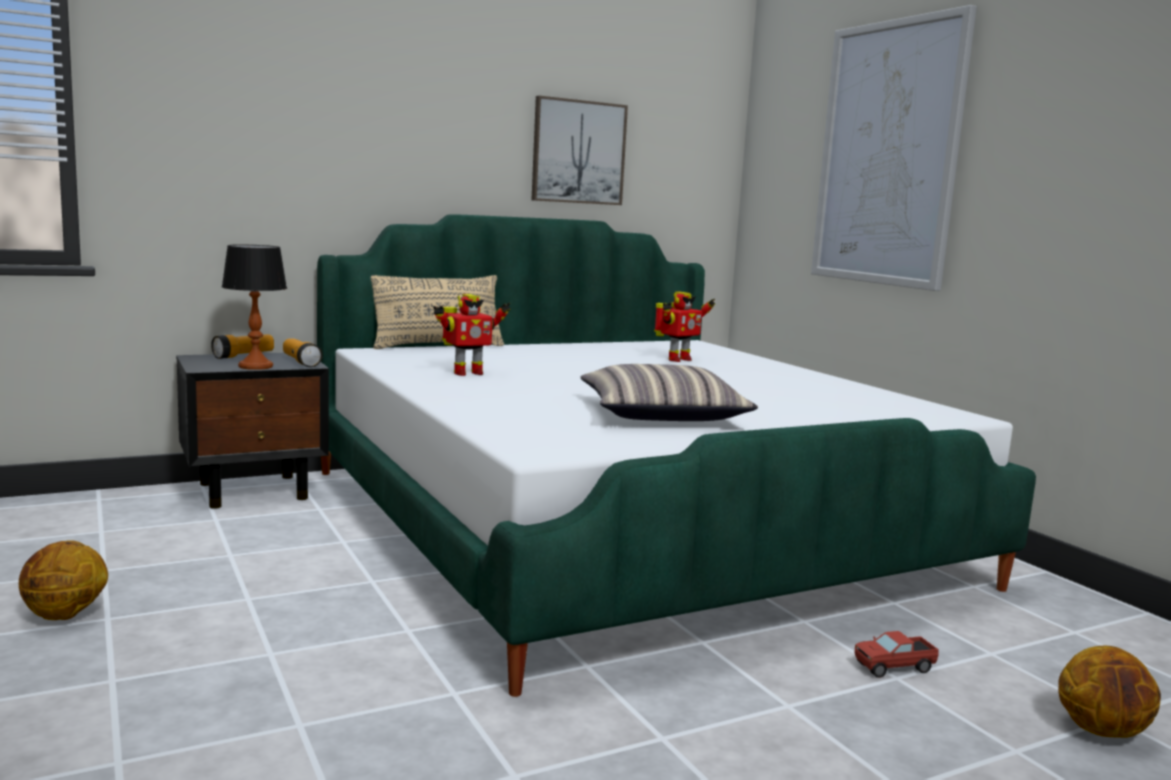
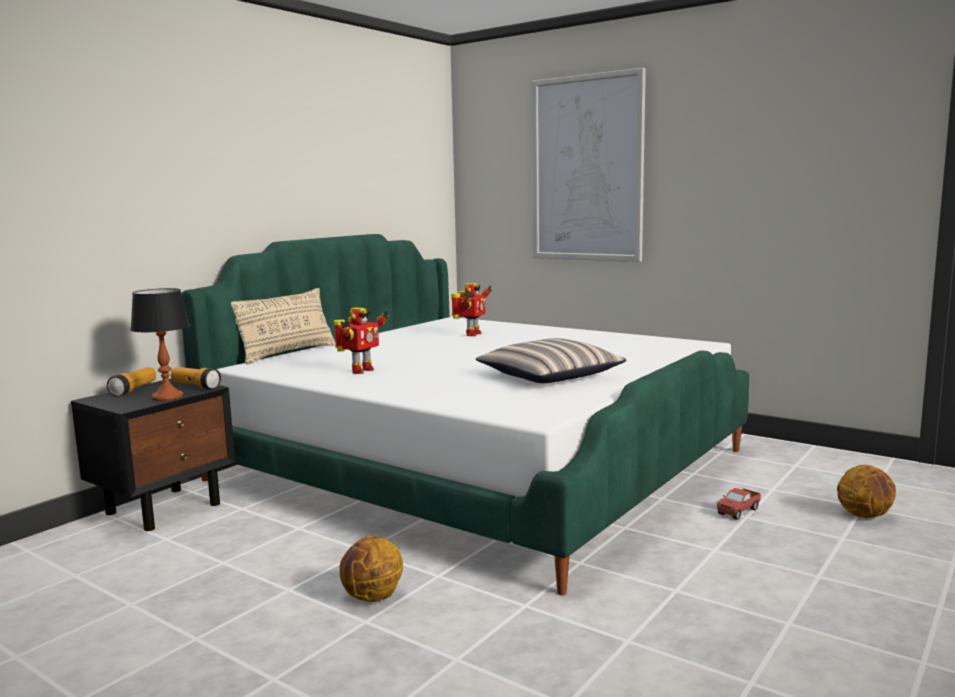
camera: 25 degrees left, 0 degrees up
(64, 616) = (155, 648): basketball -> basketball (373, 597)
(578, 152) = (353, 180): picture -> none

